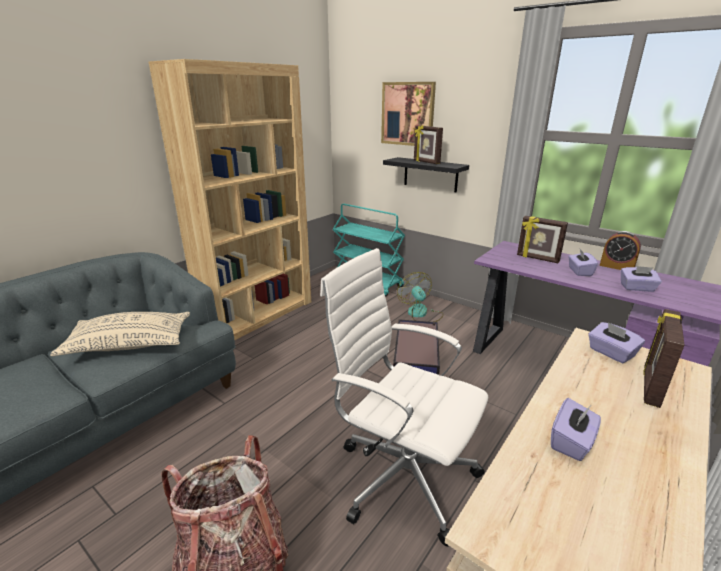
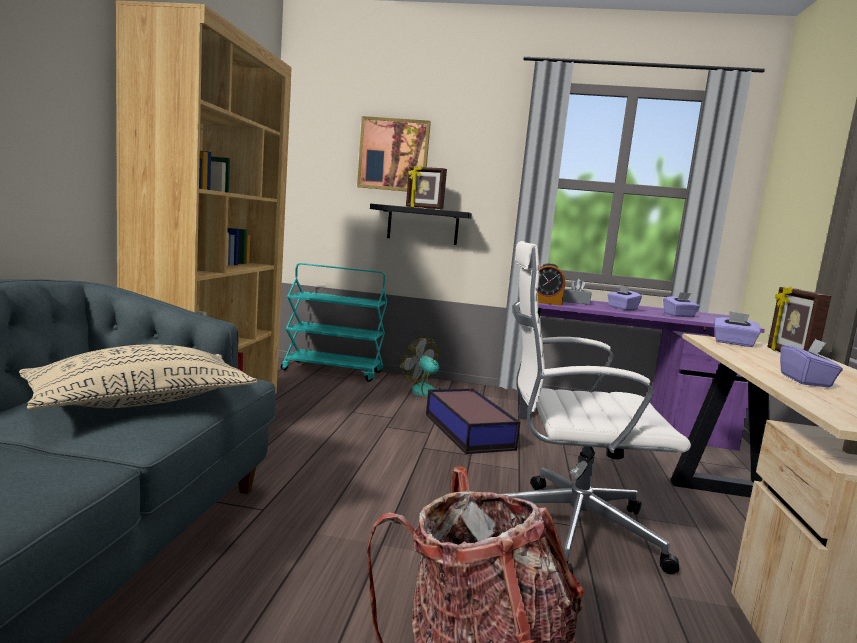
camera: 30 degrees left, 15 degrees down
(537, 259) = (574, 302): picture frame -> grey tissue box
(616, 267) = (642, 306): alarm clock -> alarm clock (545, 303)

